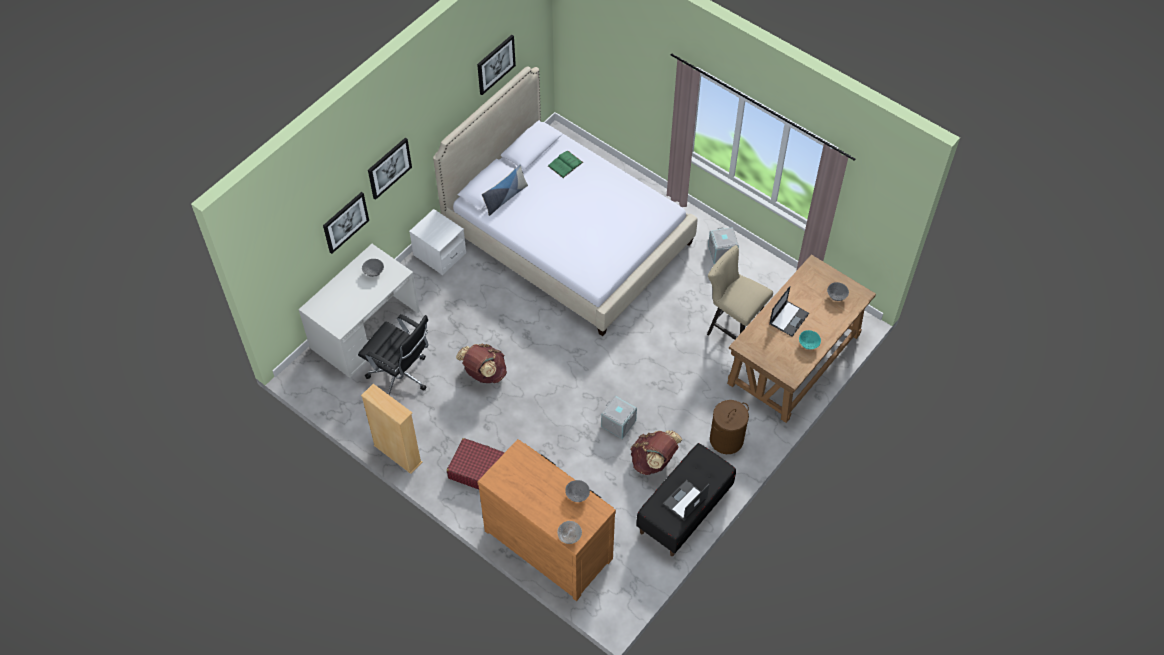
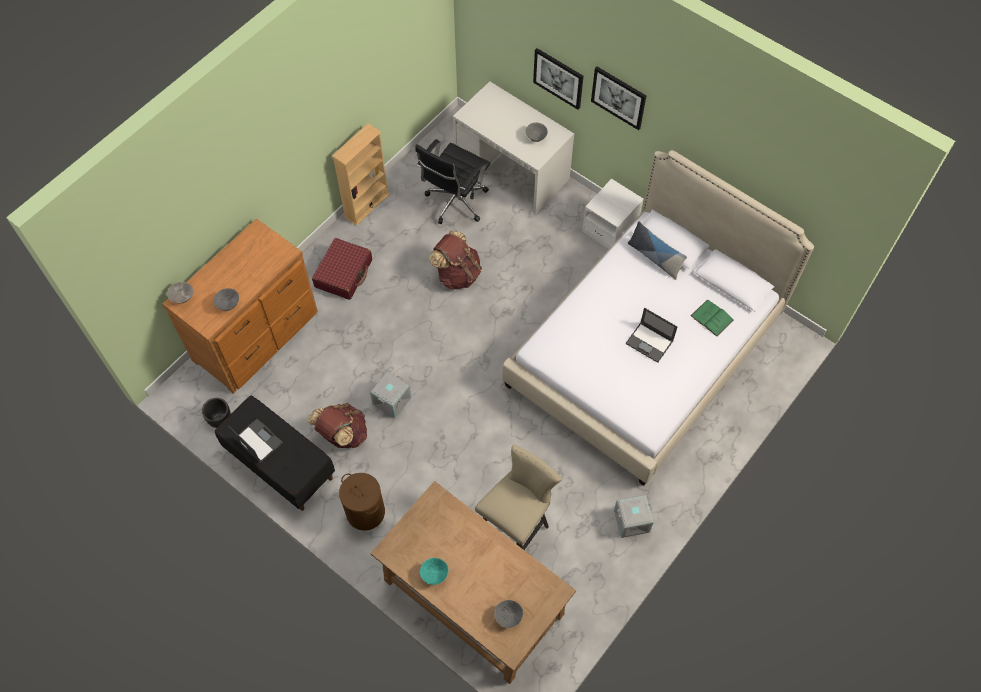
camera: 90 degrees right, 5 degrees up
(495, 64) = (778, 180): picture -> none
(640, 567) = (220, 419): none -> black planter
(789, 318) = (474, 554): laptop -> laptop (650, 342)

